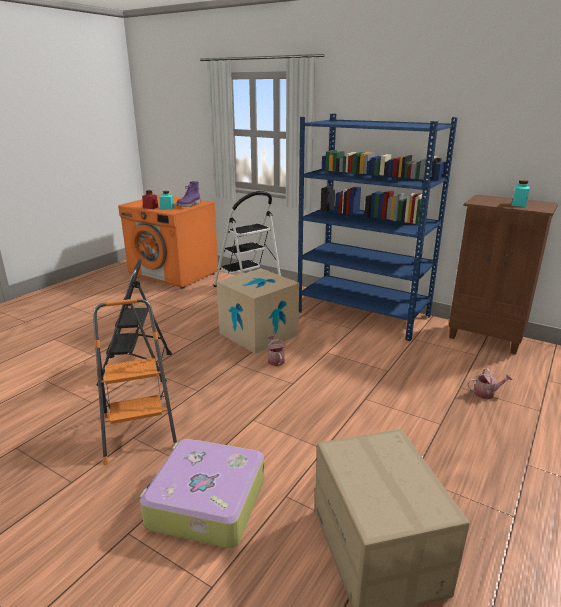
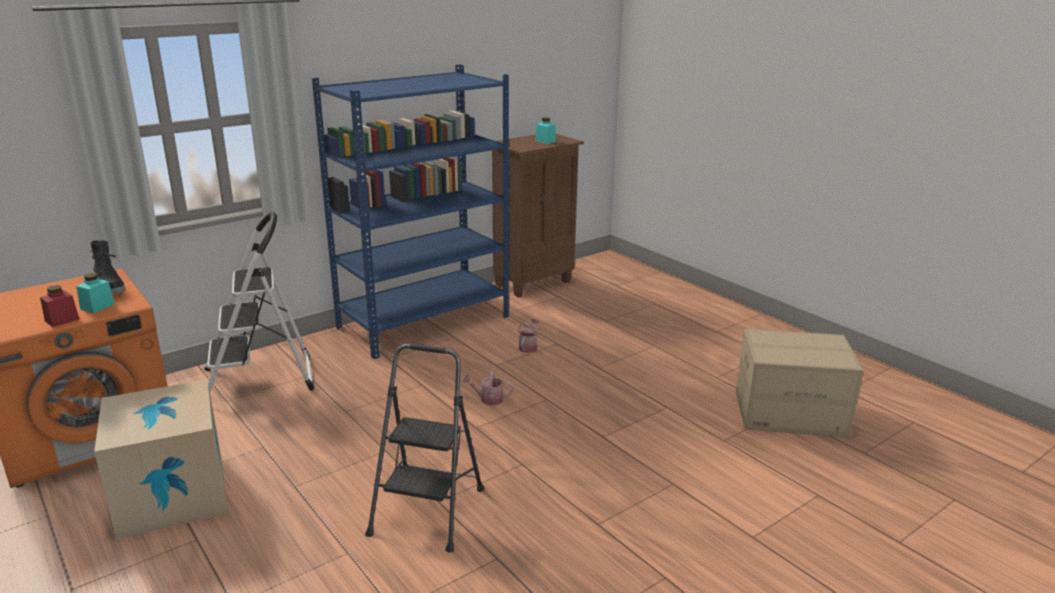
camera: 70 degrees left, 0 degrees up
(139, 429) = (582, 518): orange step ladder -> none
(189, 205) = (111, 288): purple boot -> black boot
(205, 503) = (722, 485): suitcase -> none
(258, 334) = (411, 397): cardboard box -> cardboard box (172, 496)
(487, 393) = (622, 314): watering can -> watering can (529, 346)

